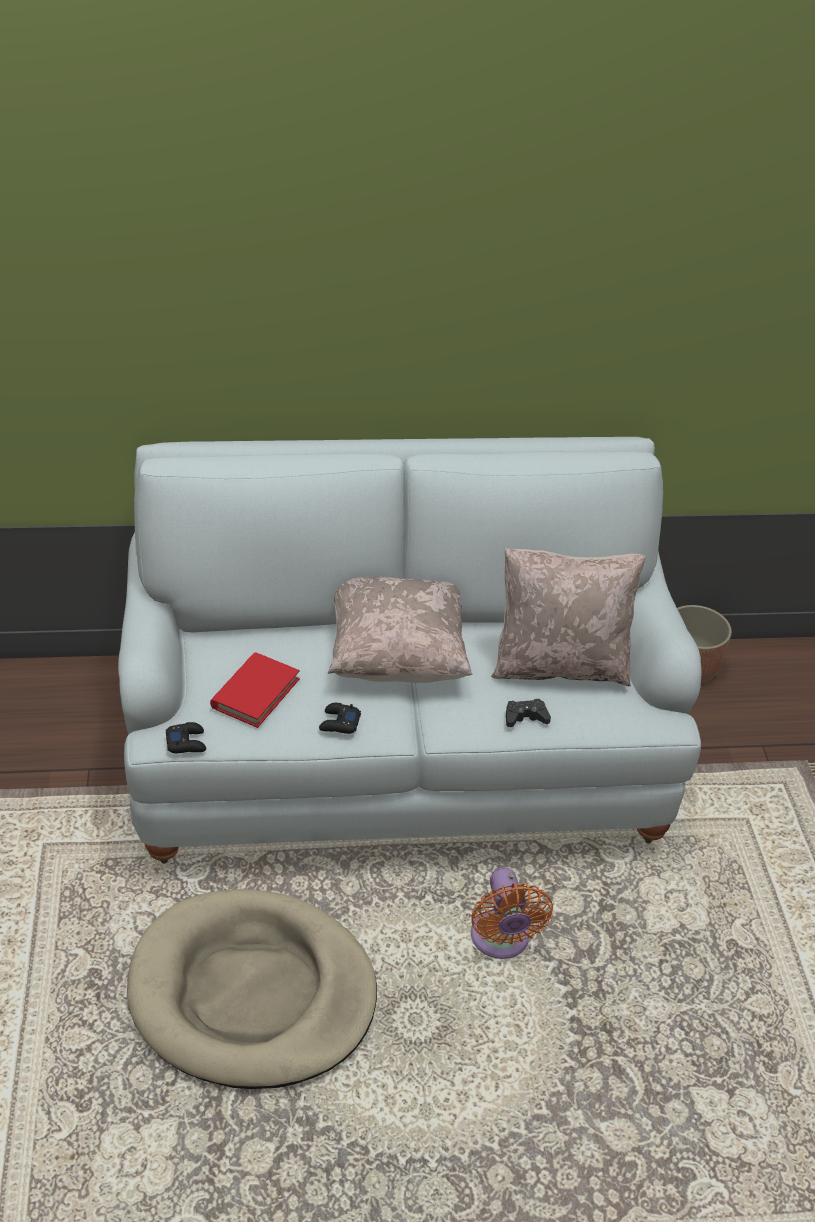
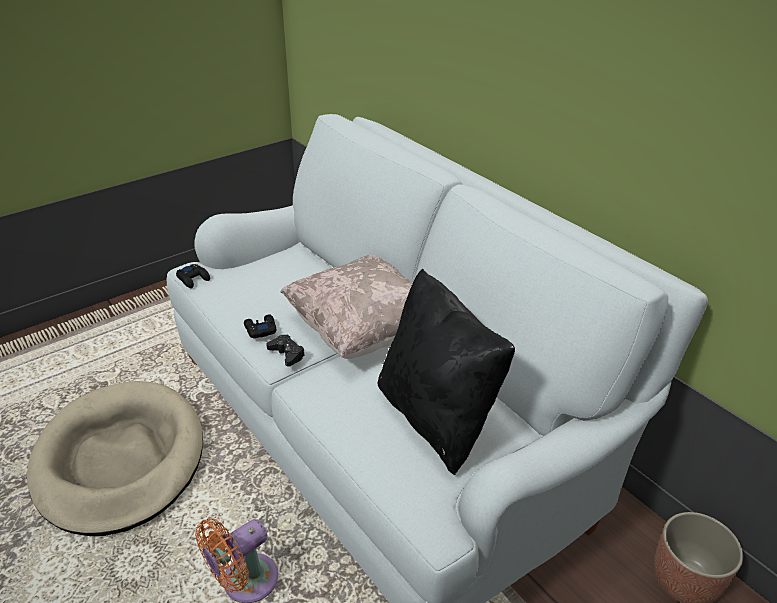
camera: 60 degrees right, 5 degrees down
(255, 693) = (259, 284): red book -> none
(525, 717) = (349, 422): black game controller -> black game controller (287, 354)
(559, 665) = (436, 417): beige pillow -> black pillow

